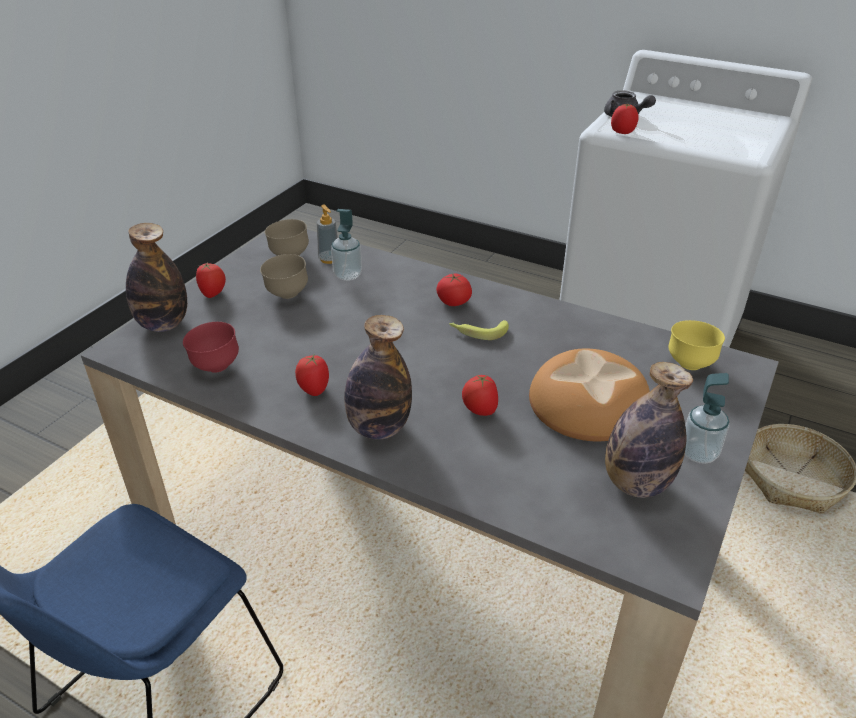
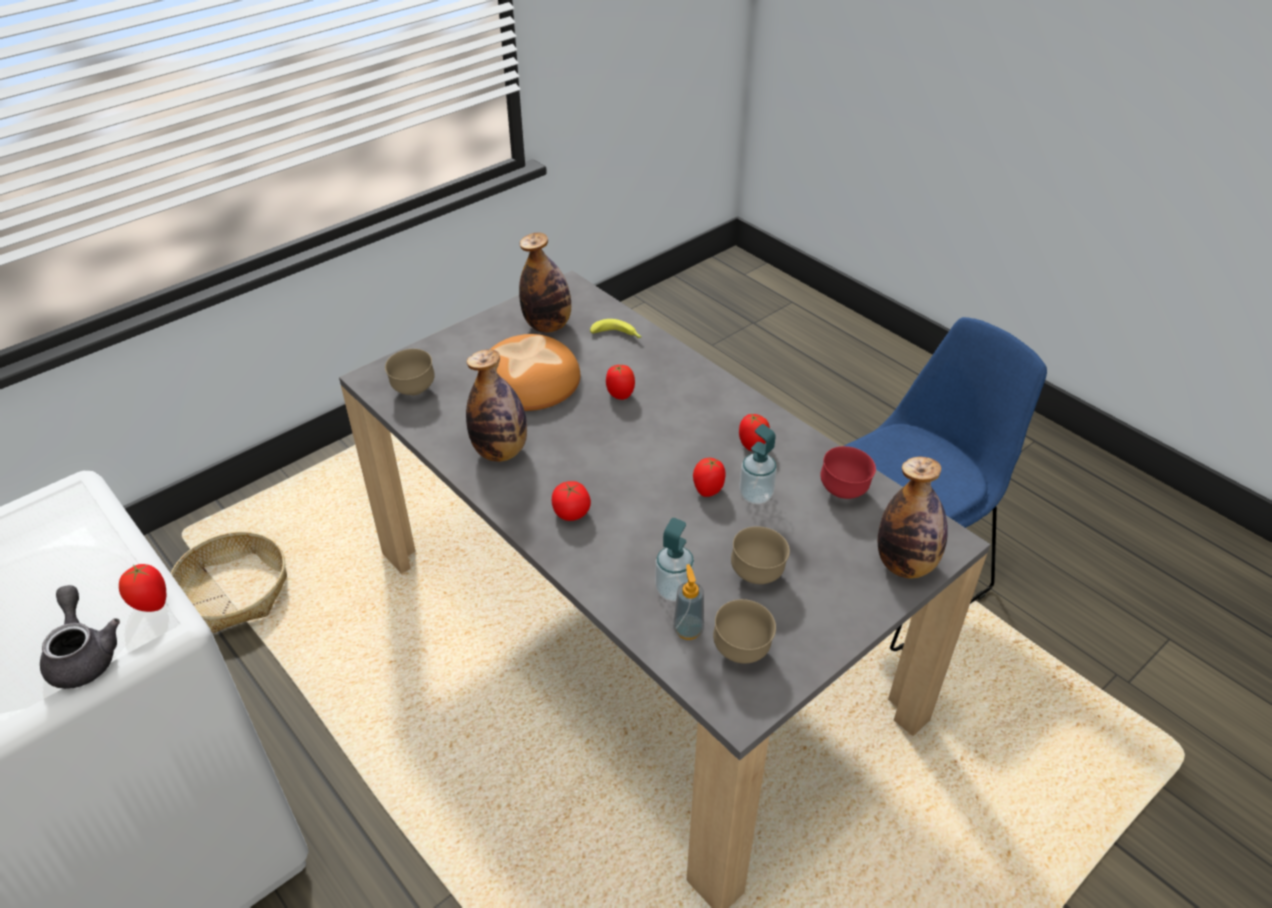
camera: 160 degrees left, 5 degrees up
(213, 294) = (848, 601): tomato -> tomato (708, 490)
(378, 428) = (707, 400): bottle -> bottle (500, 451)
(478, 332) = (571, 468): banana -> banana (617, 335)
(690, 364) = (413, 391): yellow bowl -> brown bowl
(698, 453) = (486, 331): soap dispenser -> soap dispenser (756, 495)

